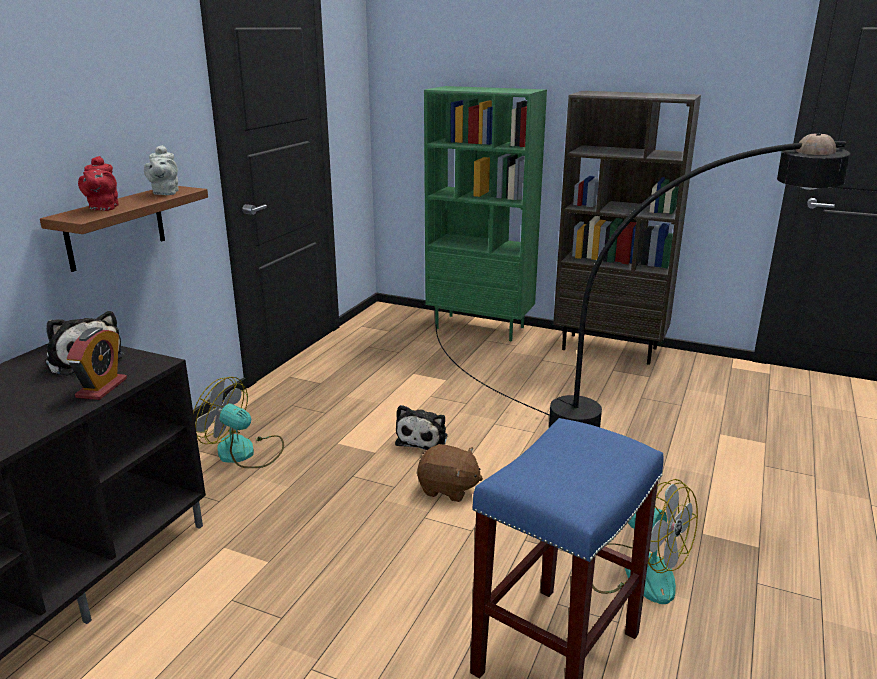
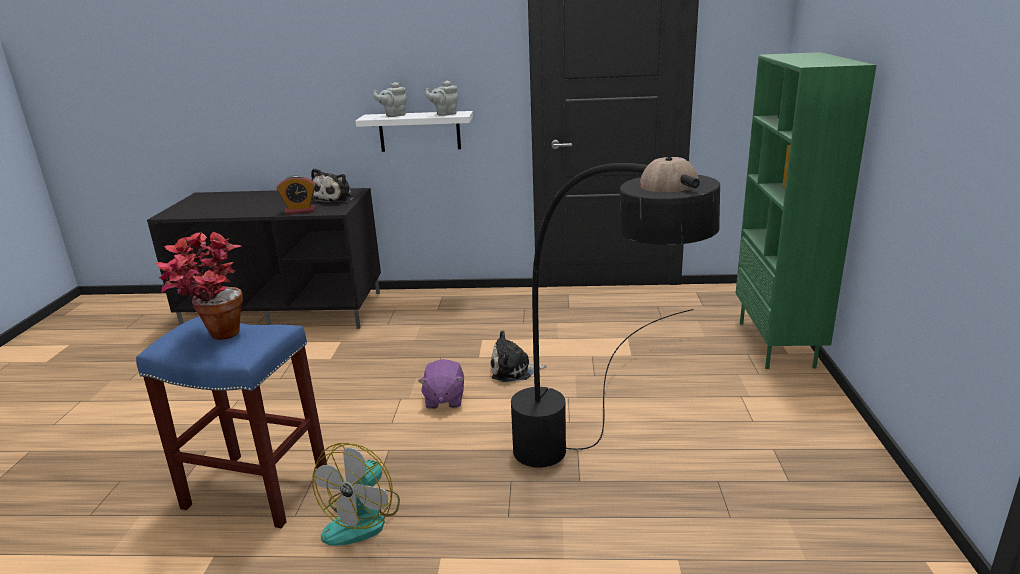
camera: 70 degrees right, 0 degrees up
(103, 208) = (393, 115): red teapot -> grey teapot
(115, 227) = (419, 131): brown shelf -> white shelf
(244, 452) = (447, 314): fan -> none
(448, 489) = (444, 399): brown plush toy -> purple plush toy
(577, 467) = (215, 338): none -> potted plant
(610, 348) = (838, 437): brown bookcase -> none

